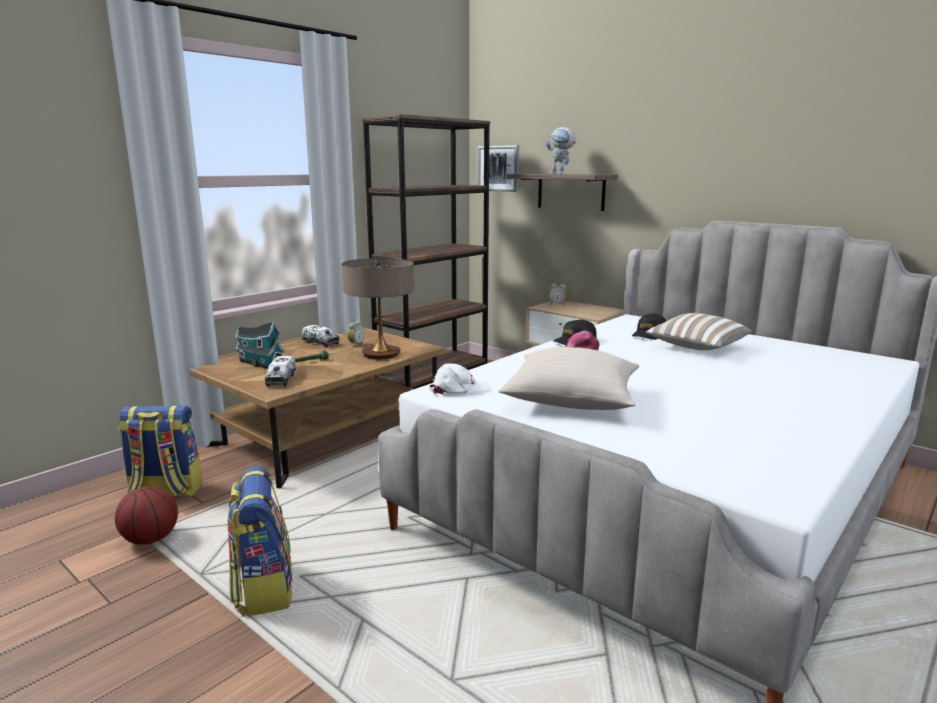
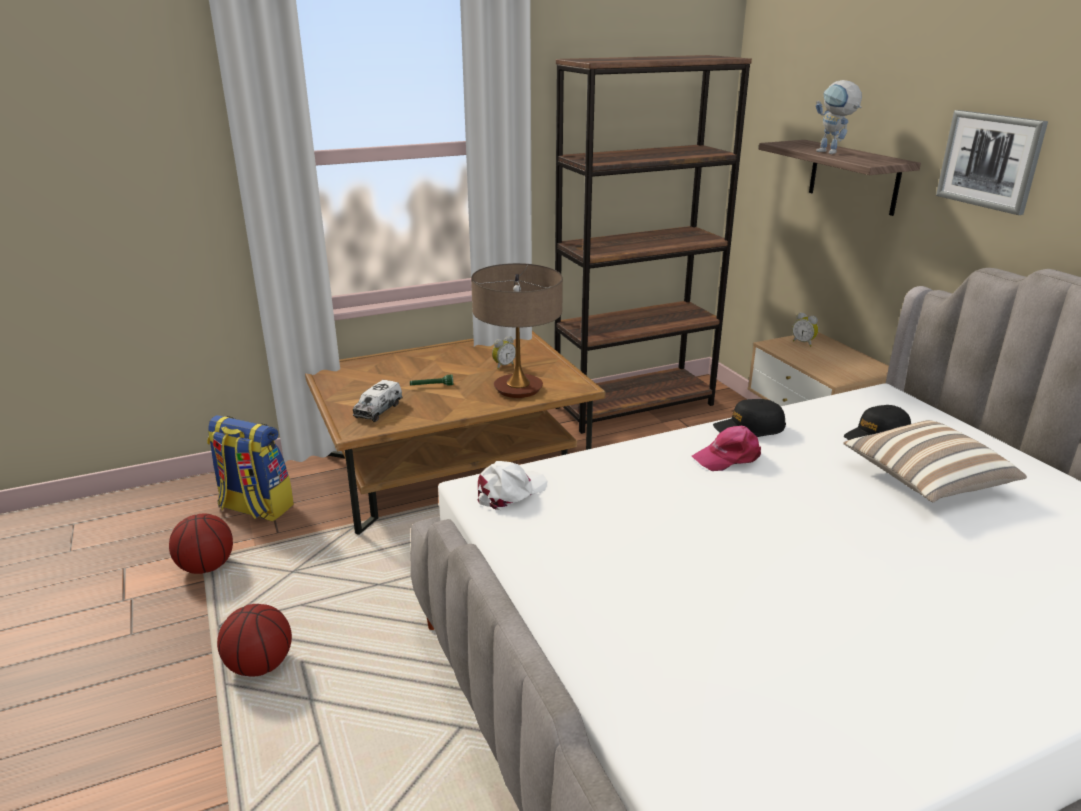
camera: 25 degrees right, 10 degrees up
(259, 363) = (378, 378): toy house -> none
(263, 589) = (260, 665): backpack -> basketball
(320, 343) = (467, 355): toy truck -> none
(458, 389) = (510, 492): white cap -> white cap turned 60 degrees counterclockwise
(498, 168) = (768, 125): picture -> picture (990, 161)
(571, 400) = (631, 548): beige pillow -> none

